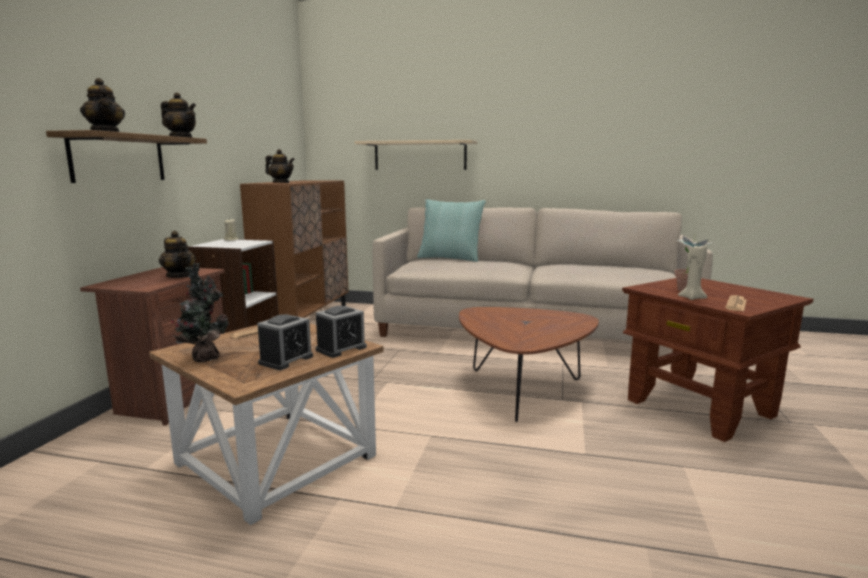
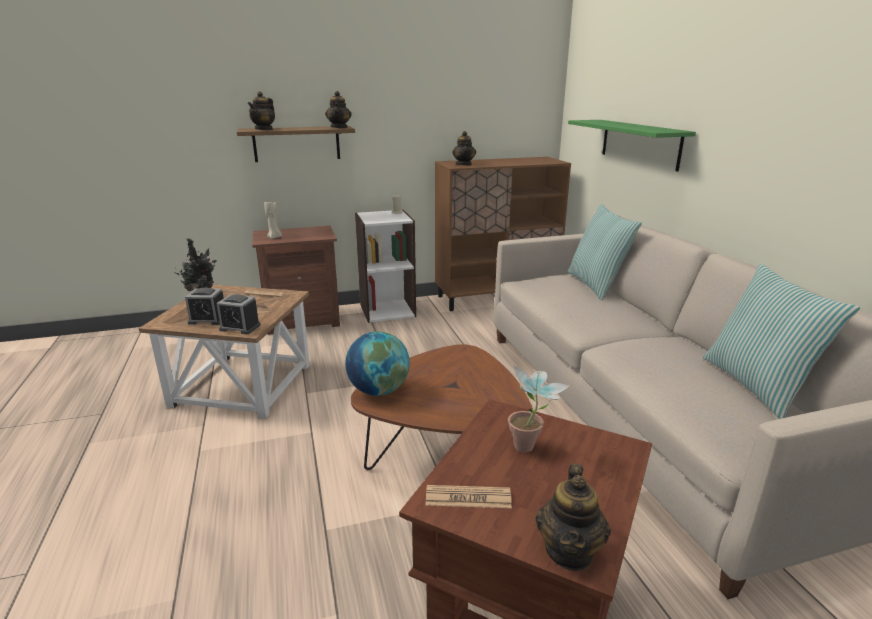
camera: 60 degrees right, 10 degrees up
(179, 276) = (301, 237): teapot -> teapot (569, 551)
(420, 155) = (639, 143): beige shelf -> green shelf
(511, 340) = (379, 390): none -> globe
(616, 265) = (757, 385): none -> pillow
(692, 298) = (473, 456): beige candle -> beige candle (274, 237)

